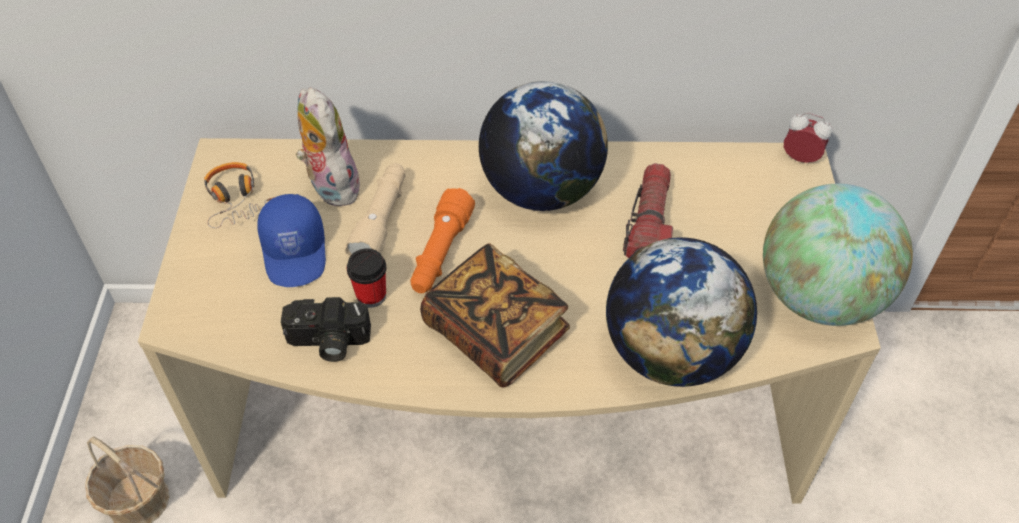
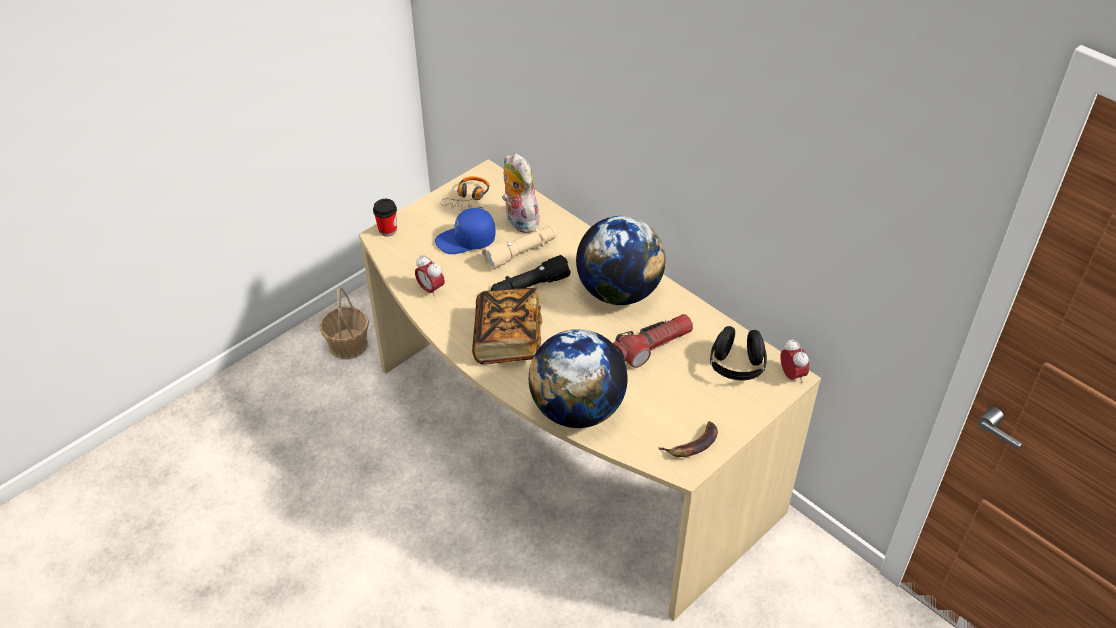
camera: 45 degrees right, 5 degrees down
(296, 252) = (466, 241): blue cap -> blue cap turned 45 degrees clockwise
(328, 343) = (430, 290): camera -> alarm clock
(330, 186) = (519, 221): plush toy -> plush toy turned 45 degrees counterclockwise
(371, 296) = (474, 283): cup -> cup (387, 230)
(440, 253) = (529, 287): orange flashlight -> black flashlight
(747, 186) = (736, 367): none -> black headphones
(818, 297) = (693, 445): globe -> banana

